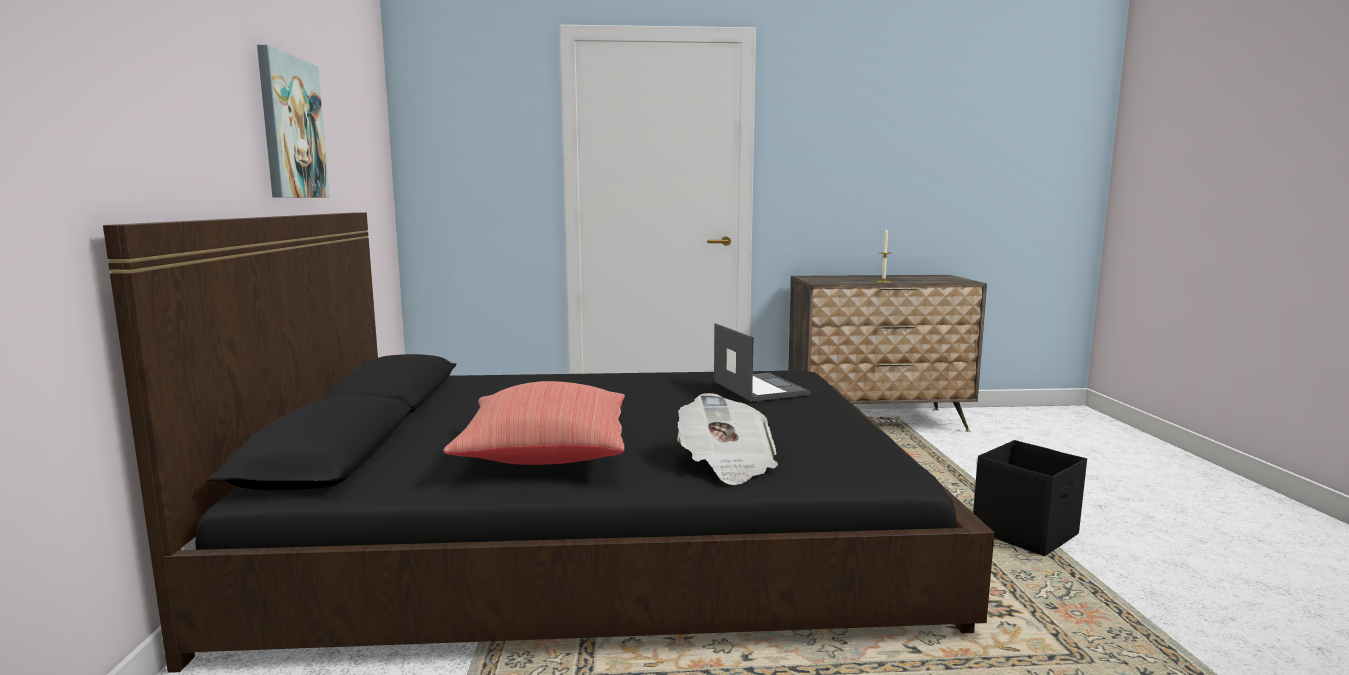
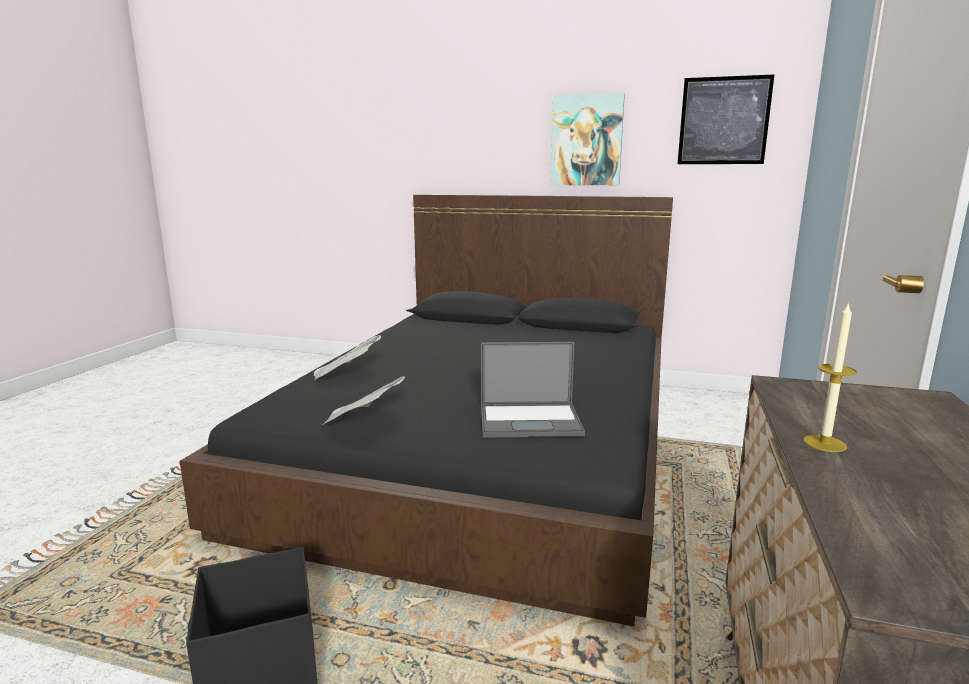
camera: 110 degrees right, 5 degrees up
(361, 122) = (724, 121): none -> picture
(545, 456) = (418, 345): red pillow -> none
(841, 429) = (363, 422): none -> newspaper

